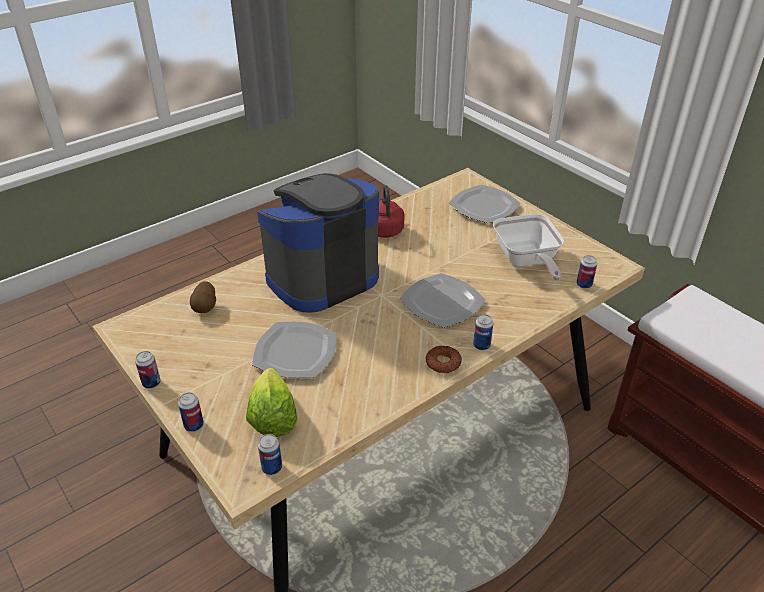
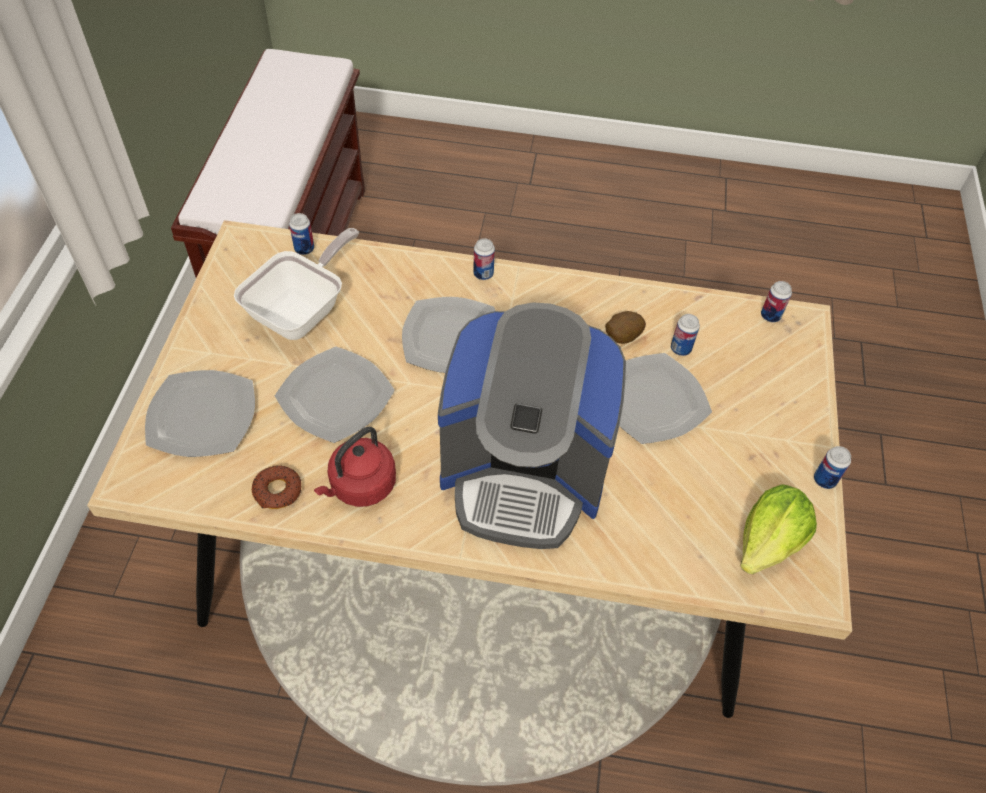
camera: 135 degrees left, 15 degrees up
(194, 425) = (810, 400): can -> can (680, 348)
(206, 308) = (696, 540): potato -> potato (621, 337)
(272, 417) = (734, 354): lettuce -> lettuce (769, 542)
(443, 363) = (536, 286): donut -> donut (277, 491)
(447, 245) = (335, 398): none -> plate

